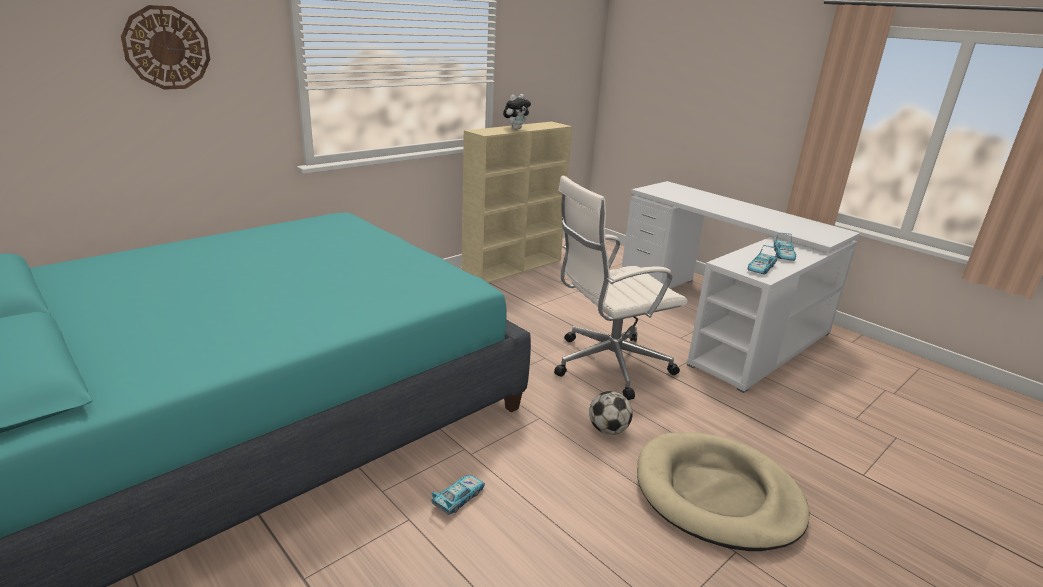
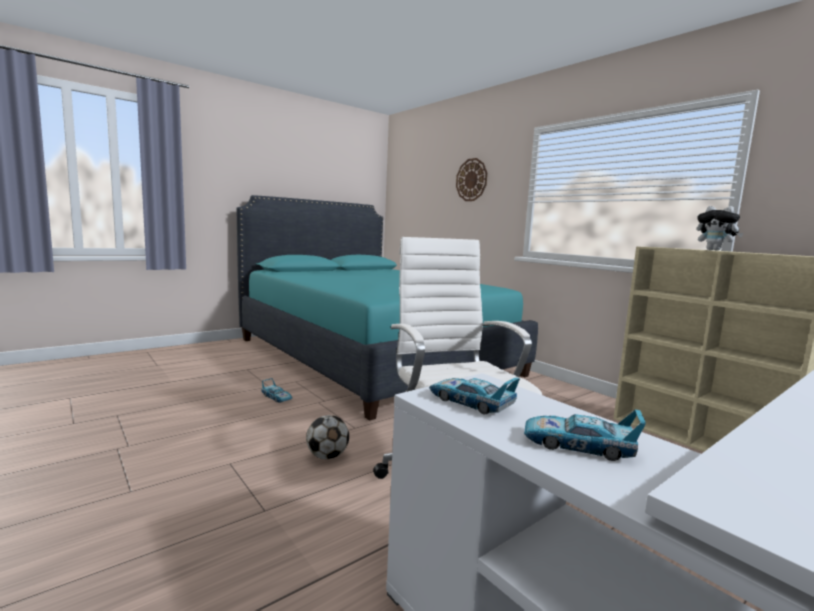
camera: 95 degrees right, 15 degrees down
(717, 495) = (200, 499): beige dog bed -> none

